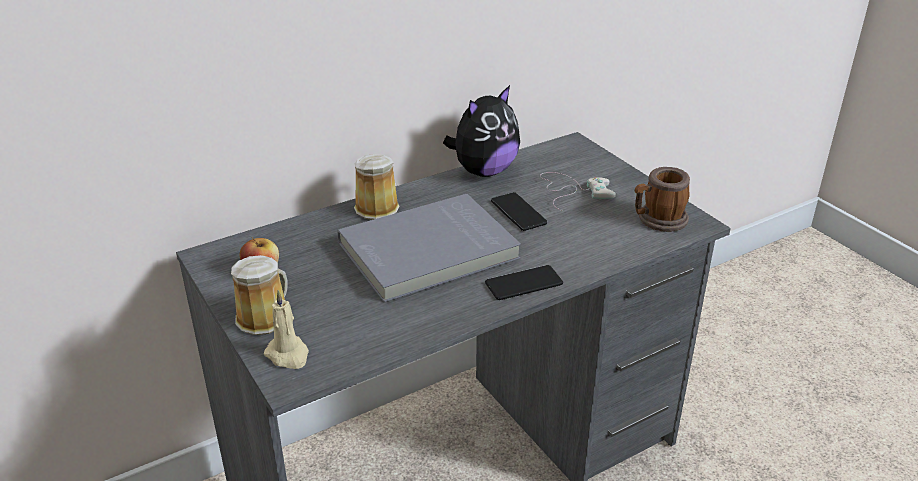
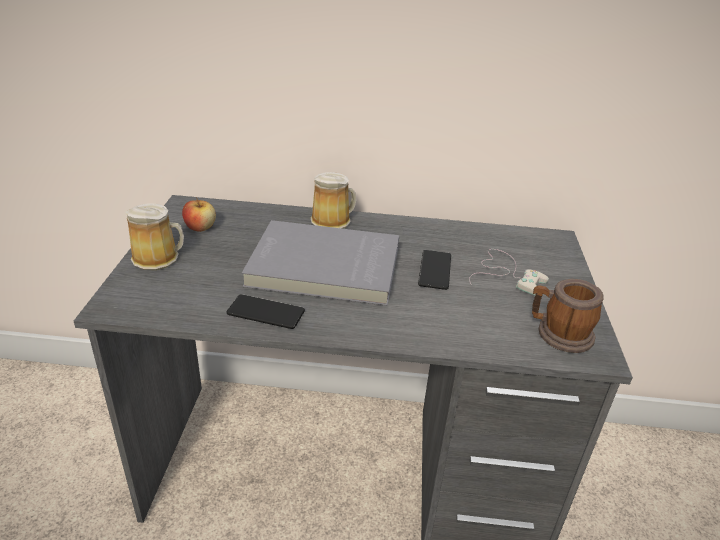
camera: 35 degrees right, 0 degrees up
(288, 355) = (134, 290): beige candle -> none
(484, 171) = (448, 228): plush toy -> none
(524, 283) = (363, 326): phone -> phone (265, 312)

